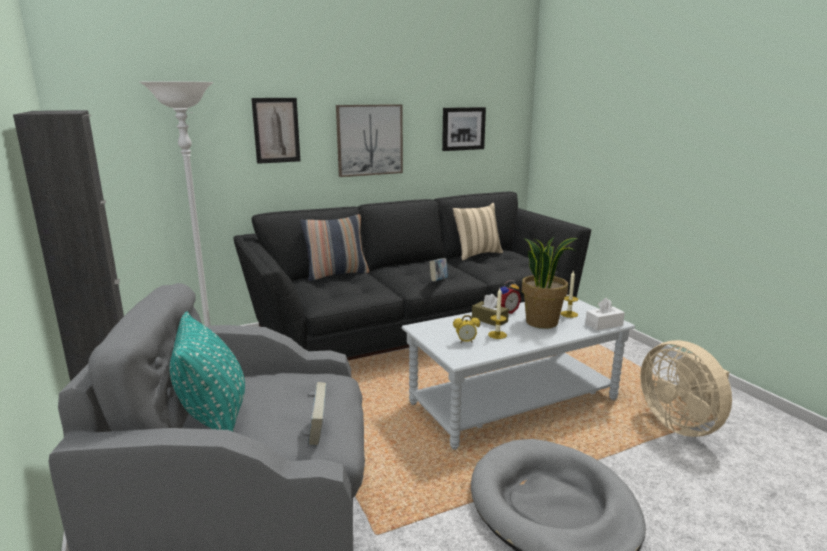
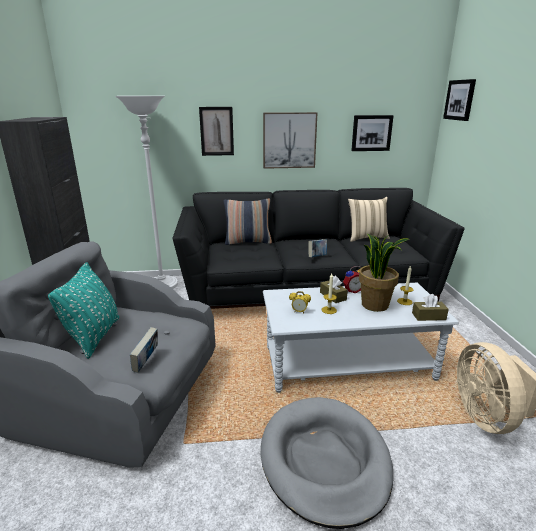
camera: 20 degrees right, 5 degrees up
(557, 89) = (460, 100): none -> picture
(604, 324) = (428, 316): white tissue box -> brown tissue box

